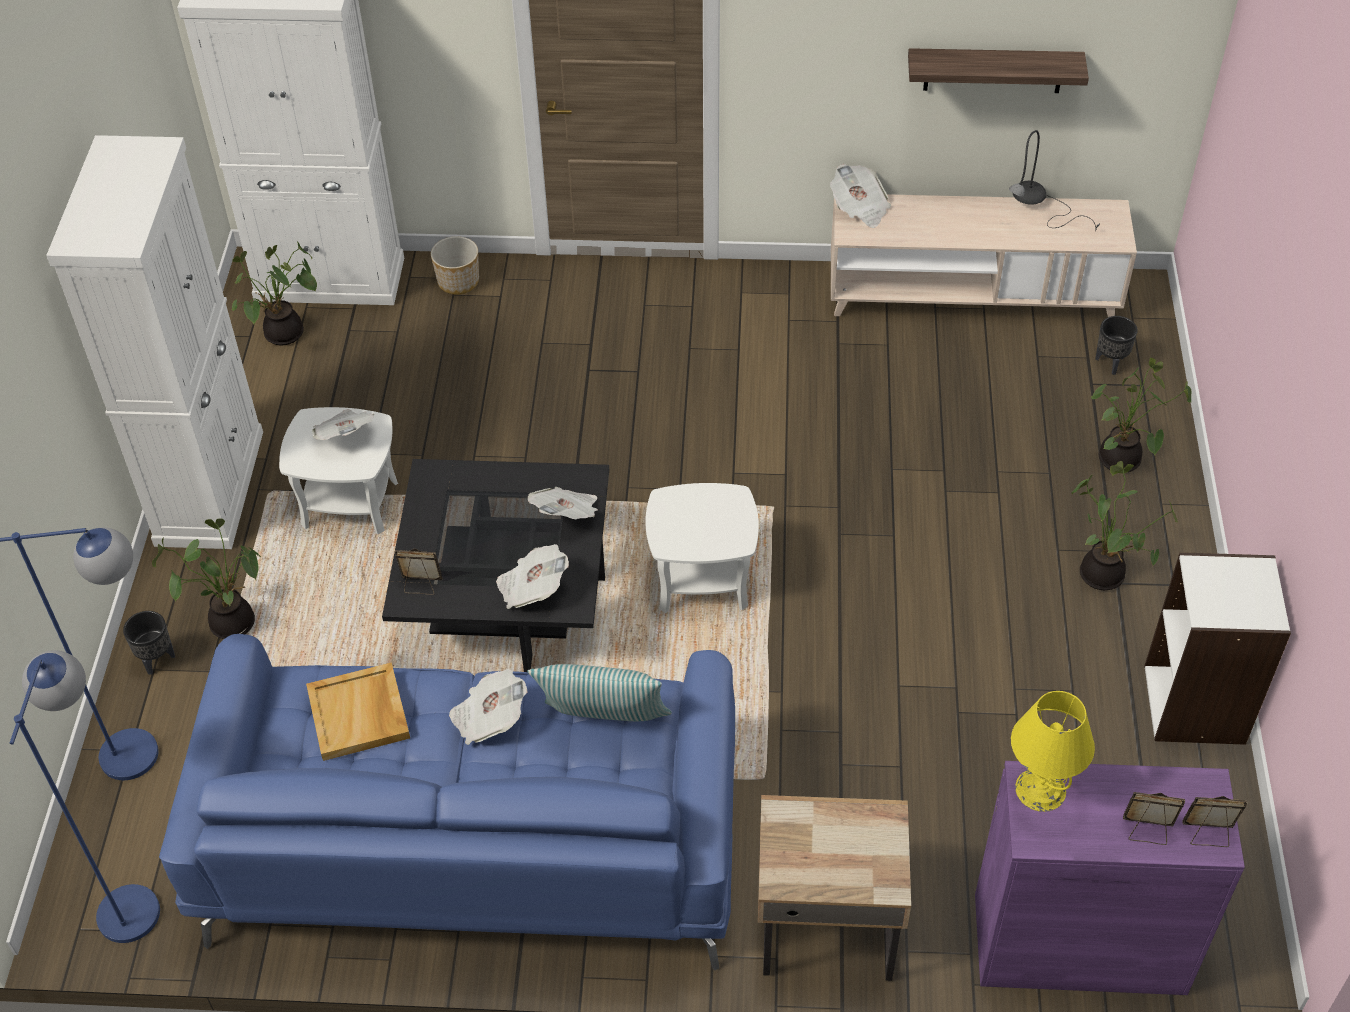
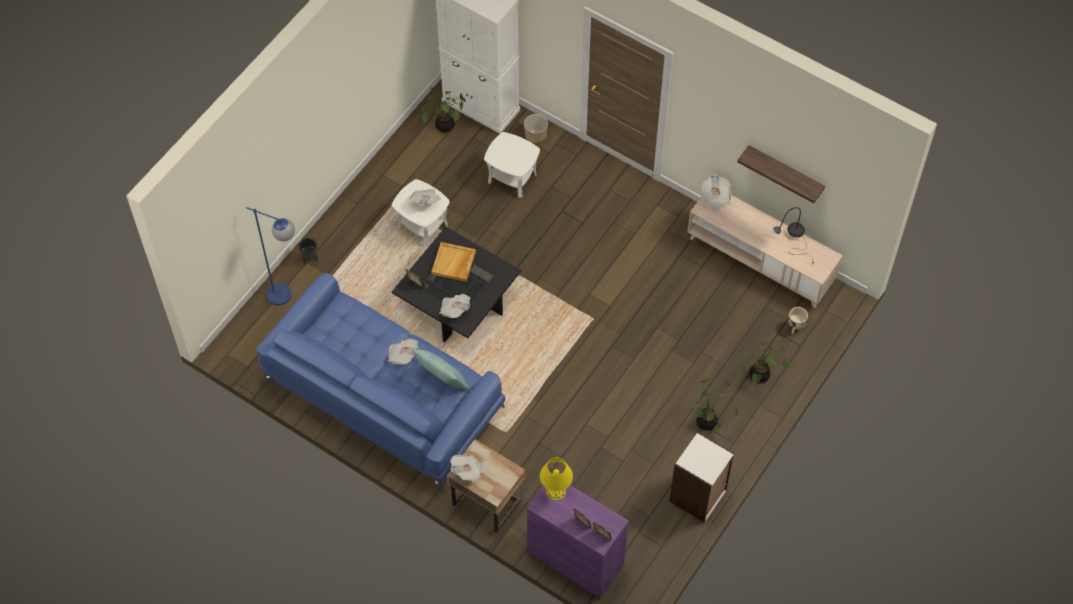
camera: 30 degrees right, 10 degrees up
(134, 894) = (252, 351): blue floor lamp -> none
(210, 487) = (372, 189): white cabinet -> none
(231, 620) = (347, 256): potted plant -> none
(359, 714) = (358, 328): beige tray -> beige tray (454, 263)
(567, 515) = (489, 284): newspaper -> newspaper (468, 471)
(702, 581) = (540, 337): white side table -> white side table (512, 178)
(1110, 363) = (795, 327): black planter -> beige planter

